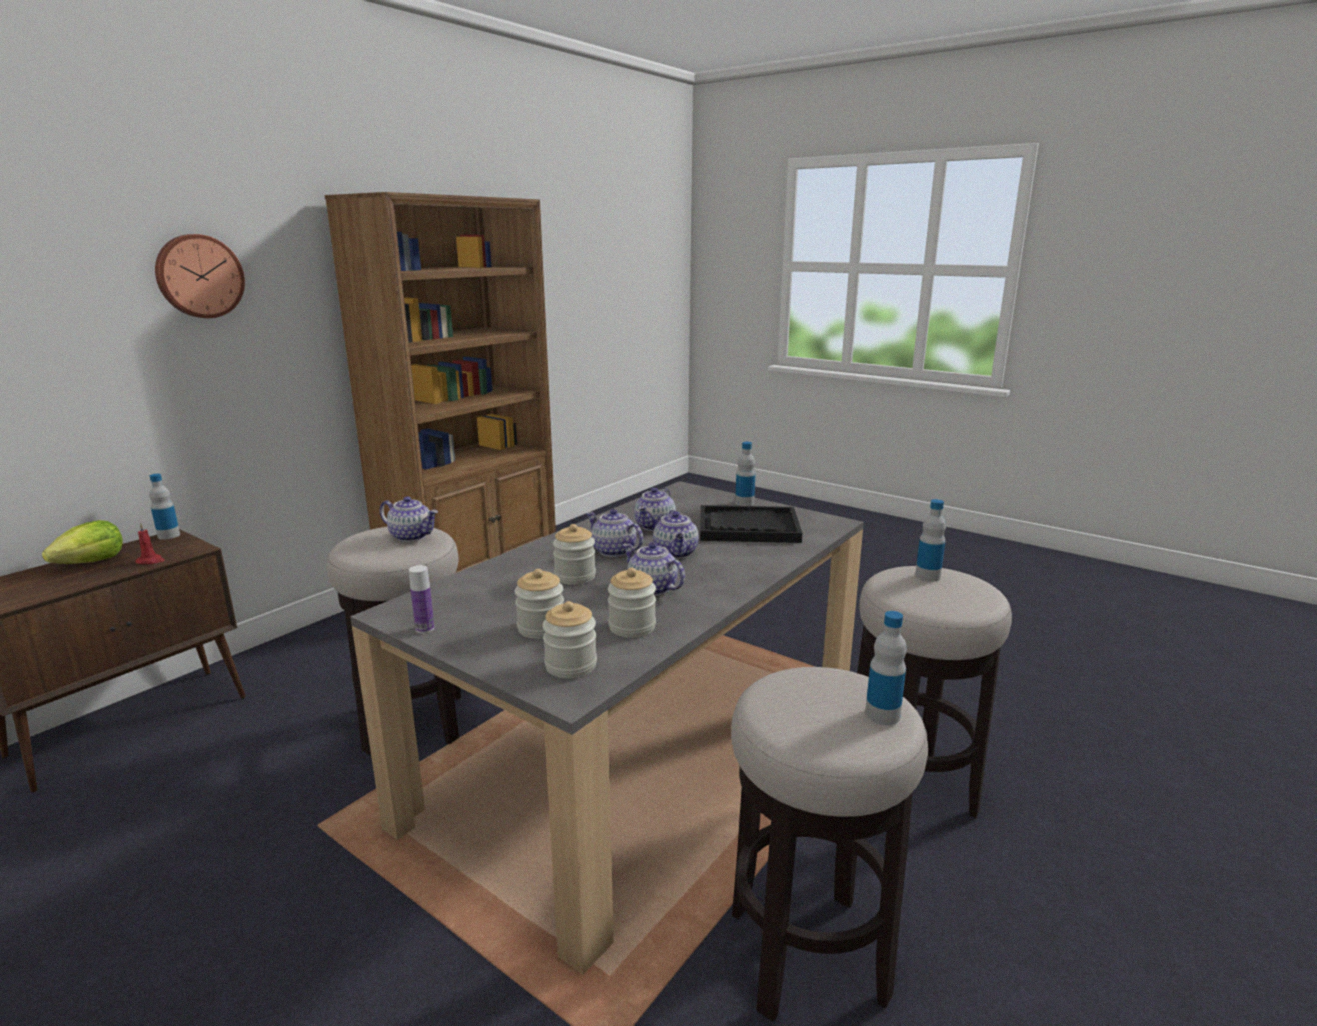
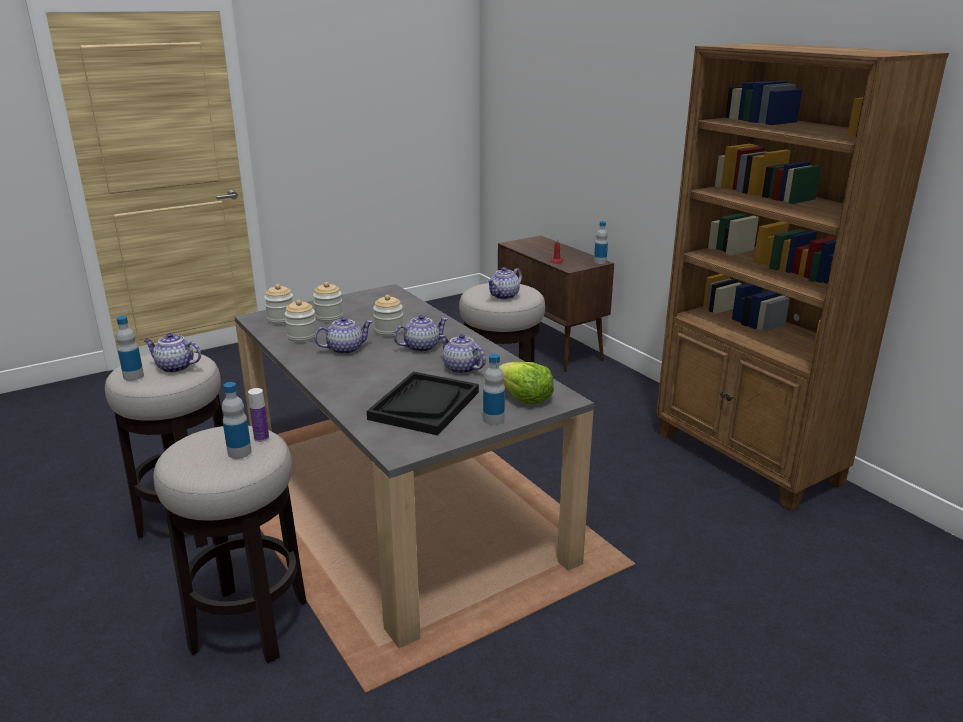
camera: 110 degrees right, 5 degrees up
(91, 562) = (563, 252): lettuce -> lettuce (524, 398)
(199, 276) = (669, 102): wall clock -> none
(425, 629) = (360, 296): bottle -> bottle (261, 438)
(676, 553) = (396, 366): teapot -> teapot (174, 367)

